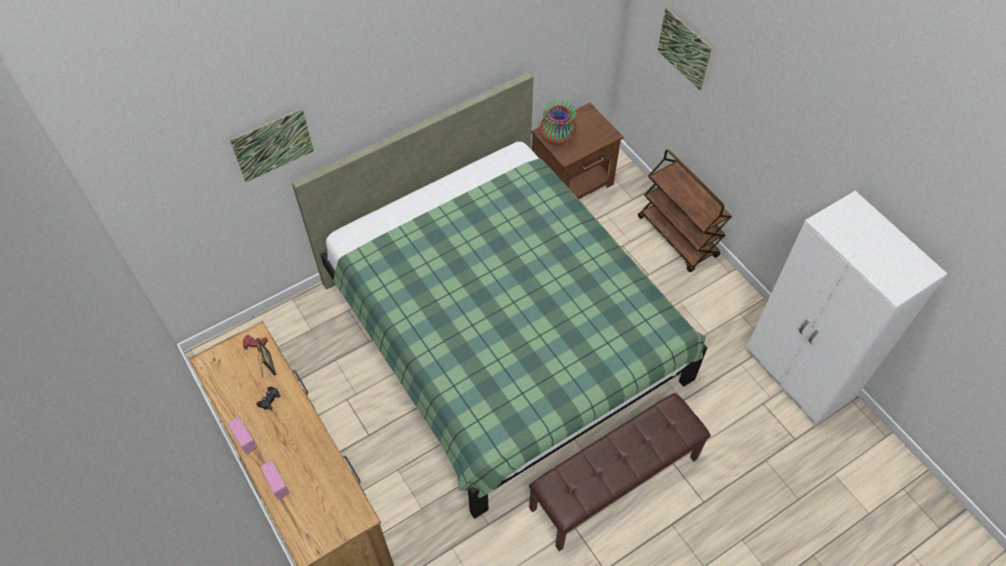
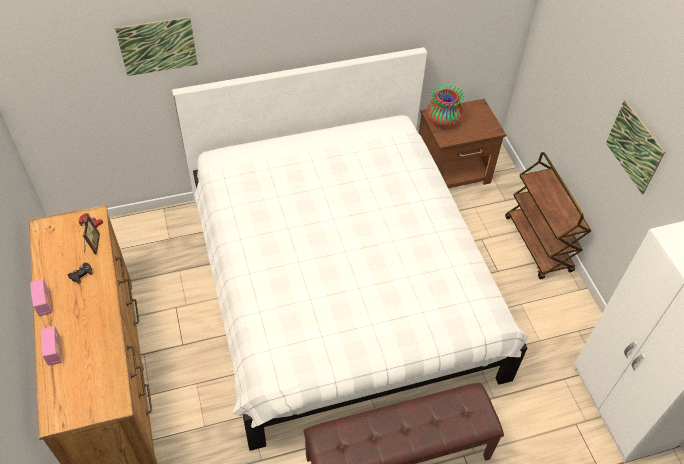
camera: 15 degrees right, 5 degrees down
(502, 332) = (340, 287): green bed -> white bed
(684, 49) = (577, 52): picture -> picture (634, 147)

